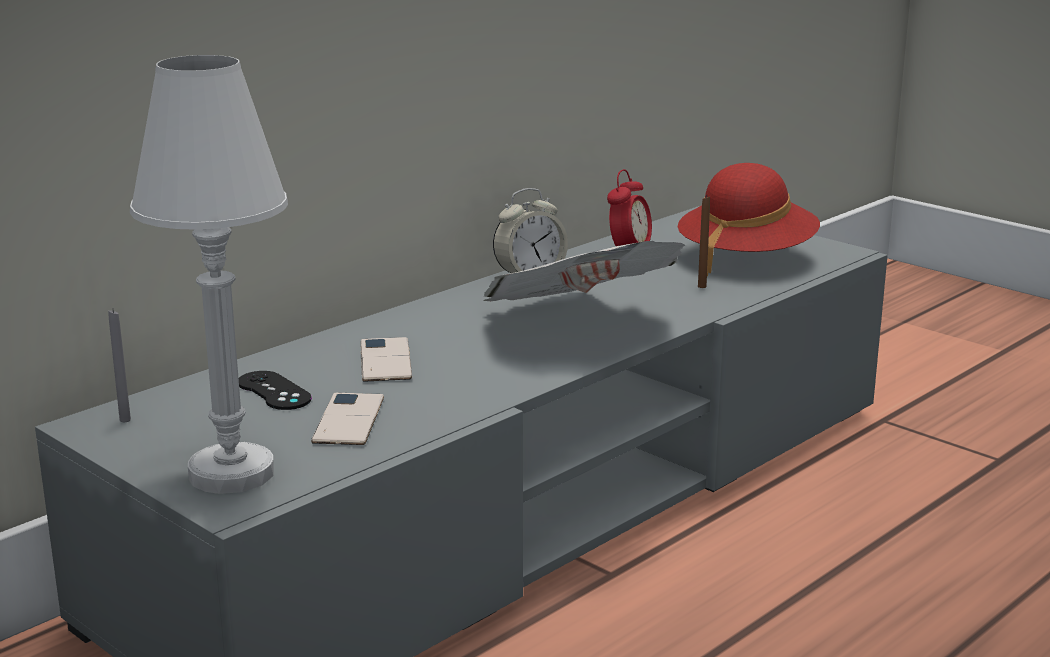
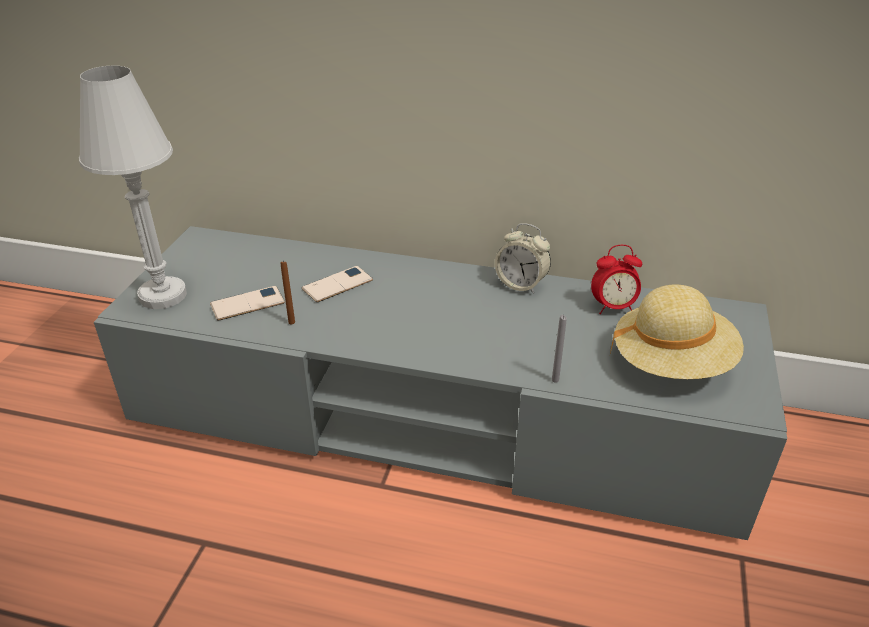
camera: 60 degrees right, 15 degrees up
(125, 420) = (208, 243): grey candle -> grey candle (555, 380)
(274, 391) = (270, 268): black game controller -> none
(580, 326) = (453, 333): newspaper -> none
(702, 286) = (584, 360): brown candle -> brown candle (291, 322)
(746, 258) = (671, 363): red hat -> beige hat

